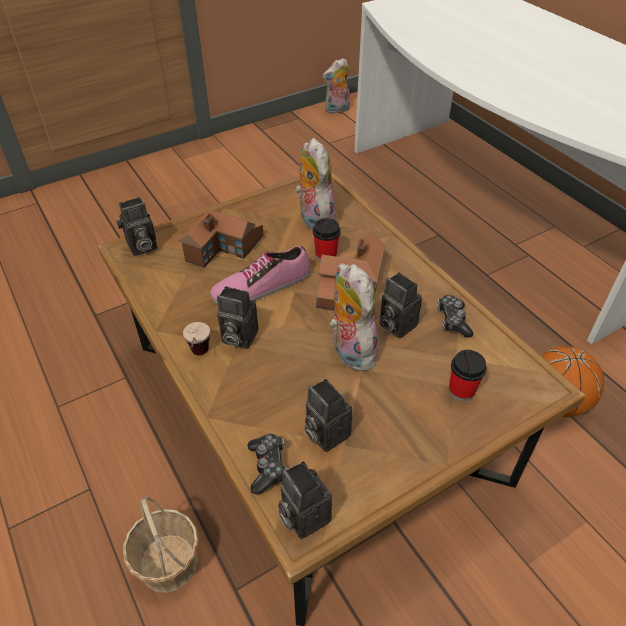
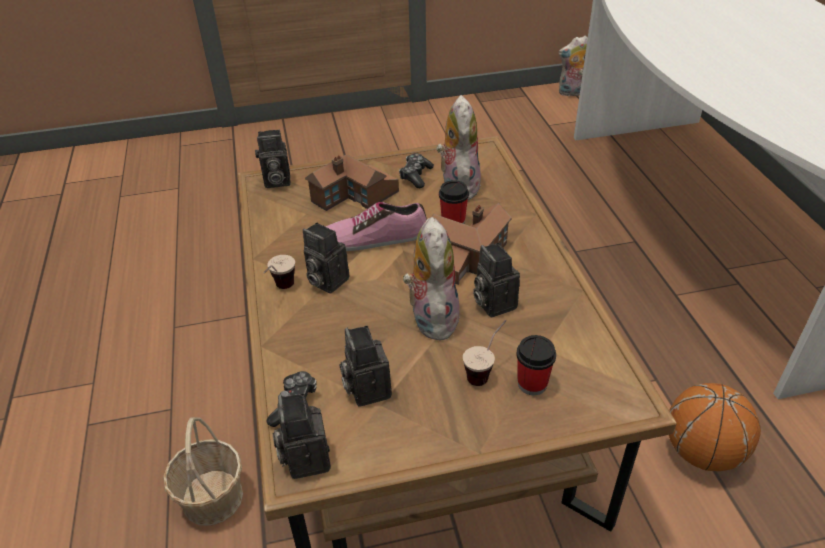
camera: 20 degrees right, 5 degrees down
(418, 389) = (485, 371): none -> cup
(453, 320) = (558, 312): game controller -> game controller (416, 176)

